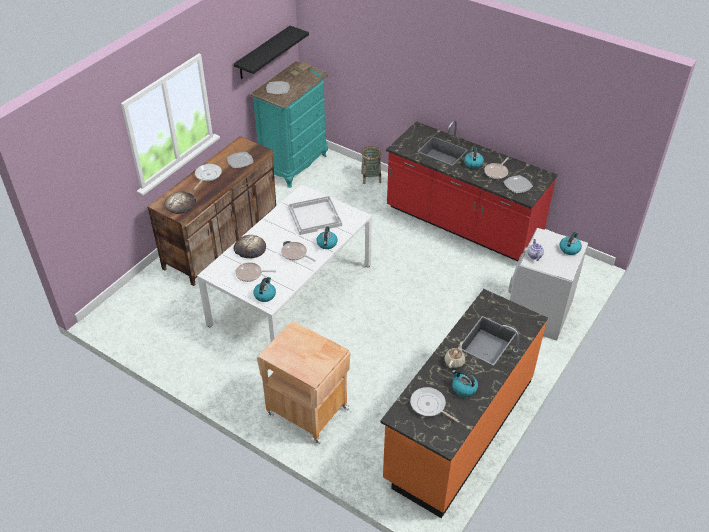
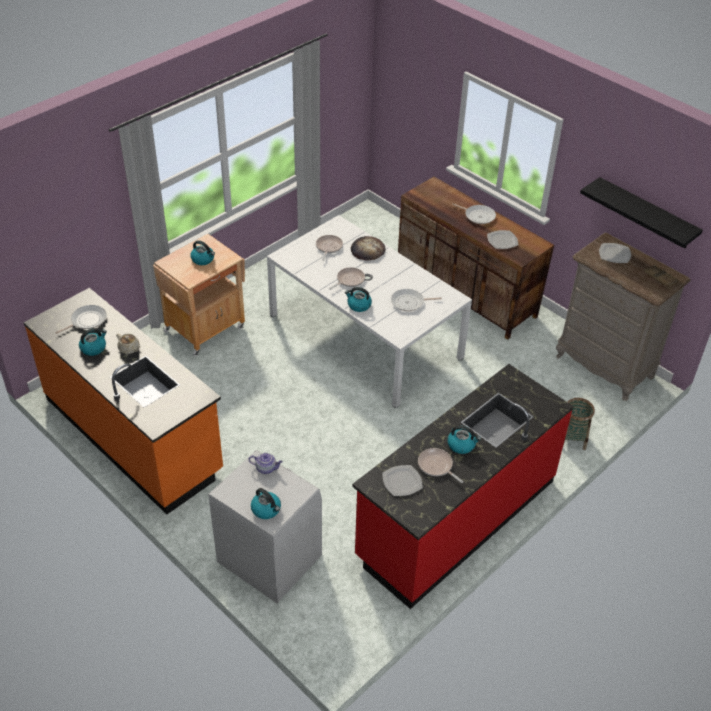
camera: 100 degrees right, 0 degrees up
(180, 204) = (432, 196): bread -> none
(265, 295) = (295, 254): kettle -> kettle (203, 259)
(295, 165) = (603, 367): turquoise dresser -> beige dresser
(315, 216) = (409, 302): white tray -> frying pan

